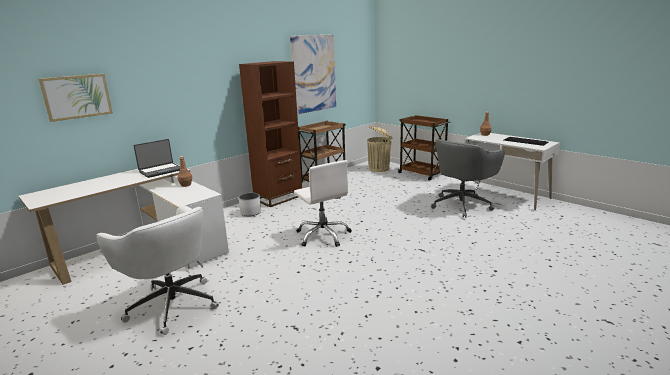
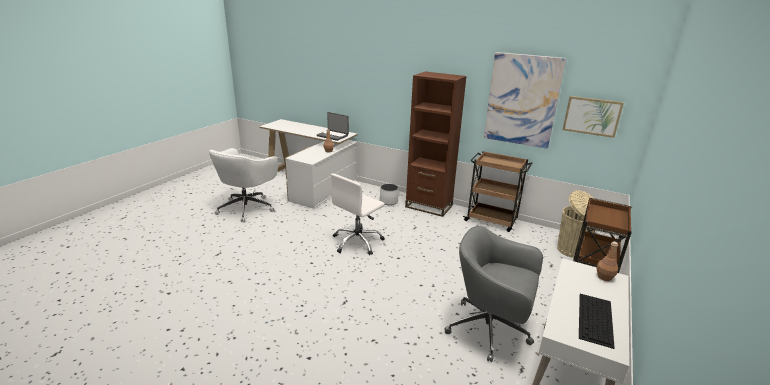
camera: 70 degrees right, 5 degrees up
(77, 96) = (313, 71): picture -> picture (592, 116)

